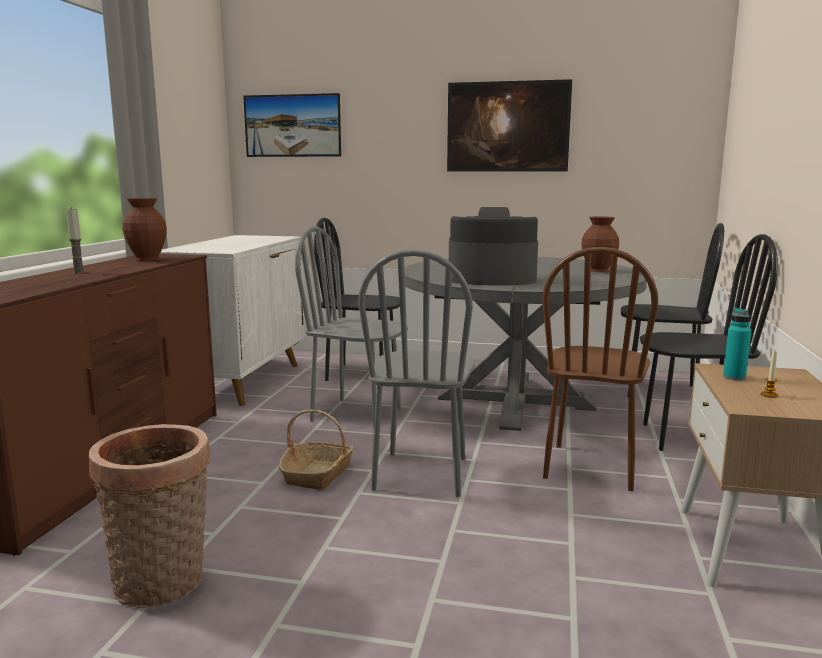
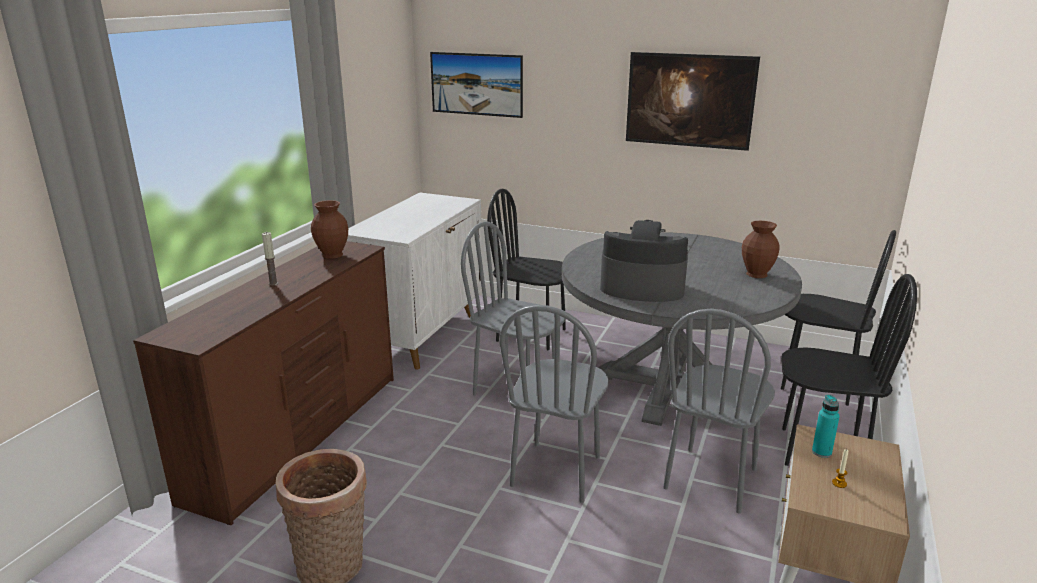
camera: 10 degrees right, 10 degrees up
(318, 474) = (468, 462): basket -> none
(590, 467) = (711, 479): brown chair -> grey chair

